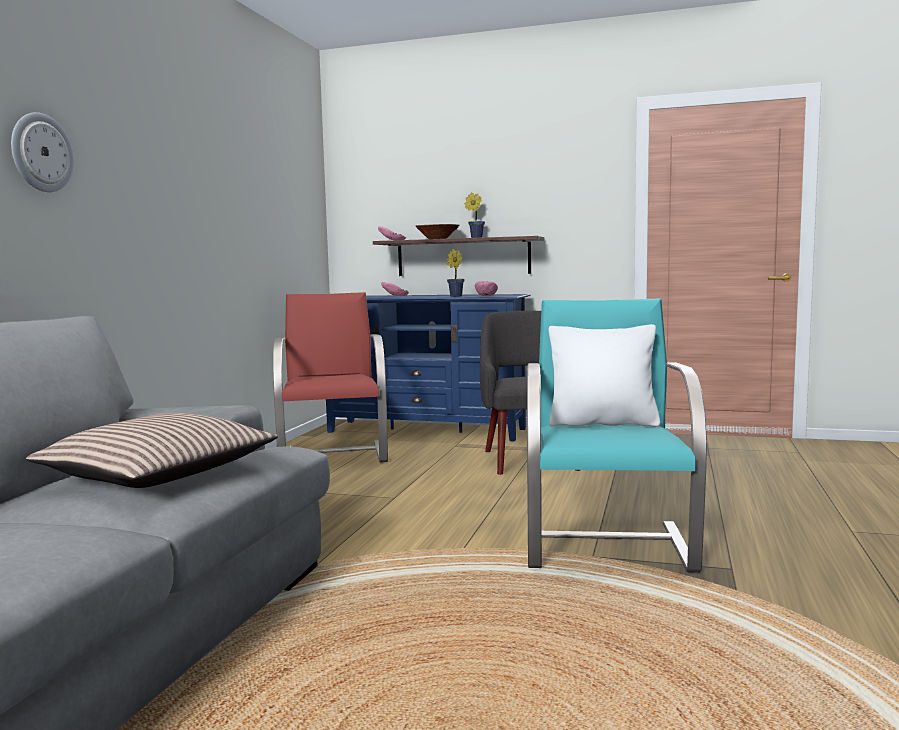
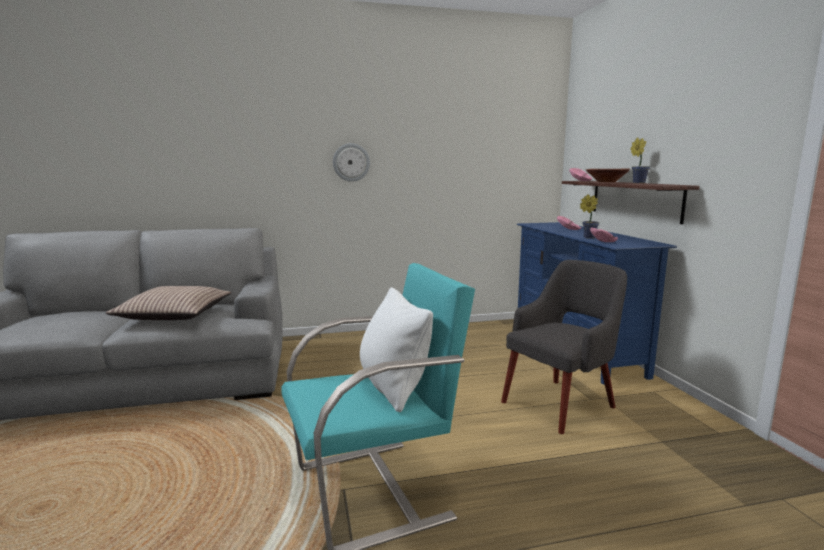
camera: 60 degrees right, 5 degrees up
(41, 153) = (267, 142): wall clock -> wall clock (351, 162)
(333, 454) = (472, 339): red armchair -> none

